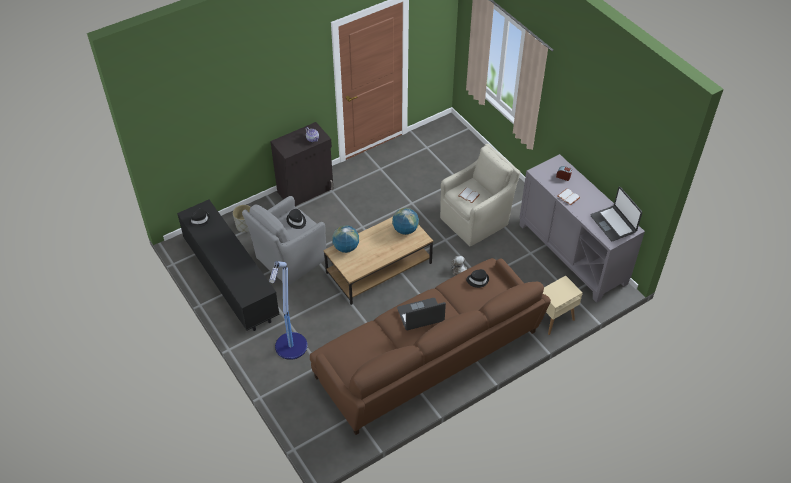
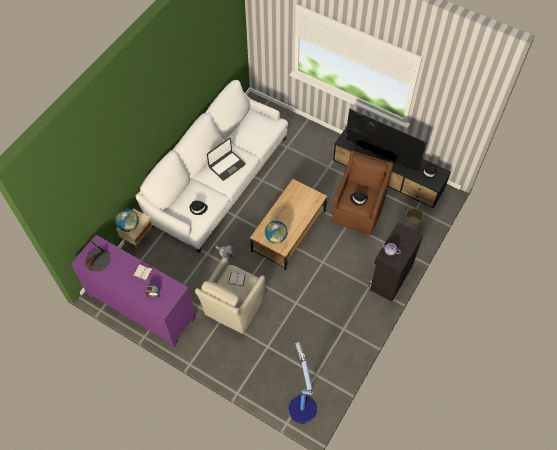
camera: 155 degrees right, 10 degrees up
(236, 256) = (380, 156): none -> television
(289, 260) = (358, 210): grey armchair -> brown armchair
(291, 347) = (313, 151): floor lamp -> floor lamp (302, 408)
(346, 247) = (312, 204): globe -> globe (129, 226)
(428, 357) = (219, 179): brown sofa -> white sofa
(572, 254) = (141, 307): grey cabinet -> purple cabinet
(613, 224) = (98, 260): laptop -> table lamp

